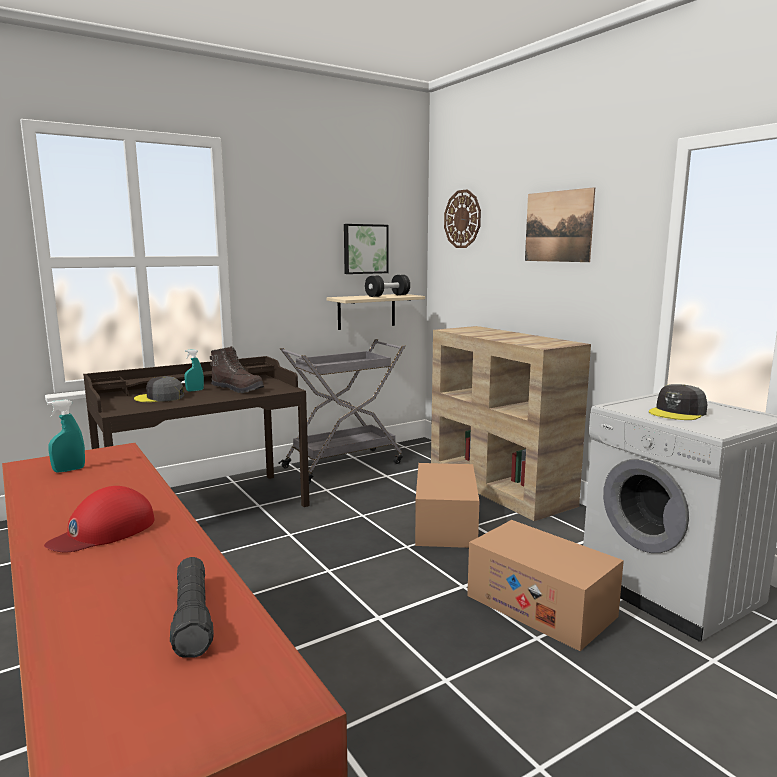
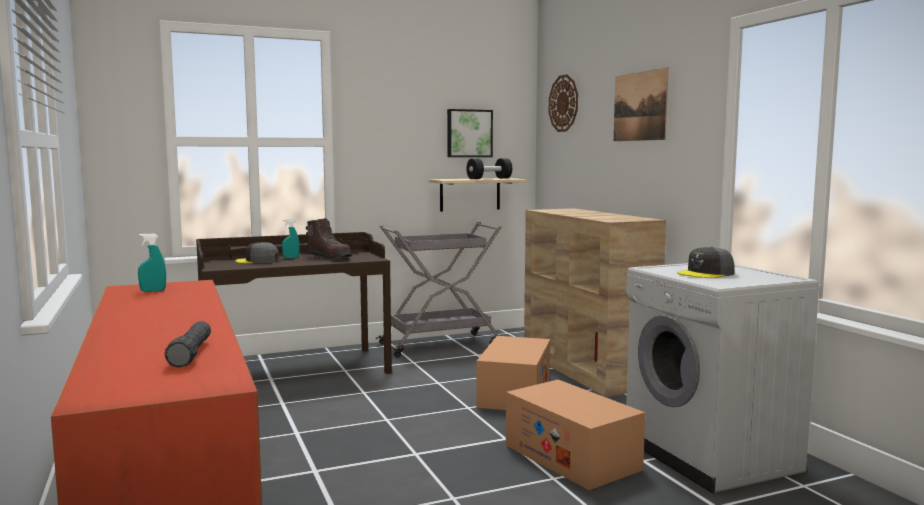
camera: 10 degrees right, 5 degrees down
(103, 531) = (158, 318): red cap -> none

